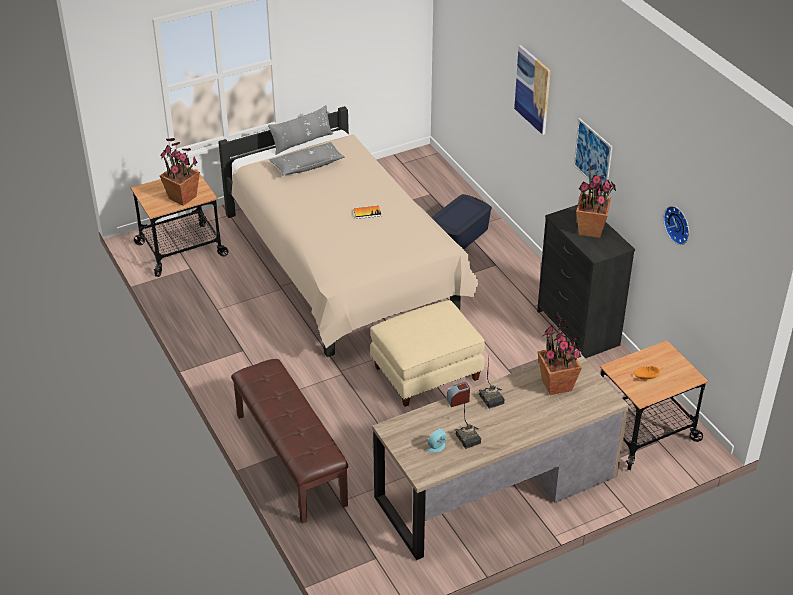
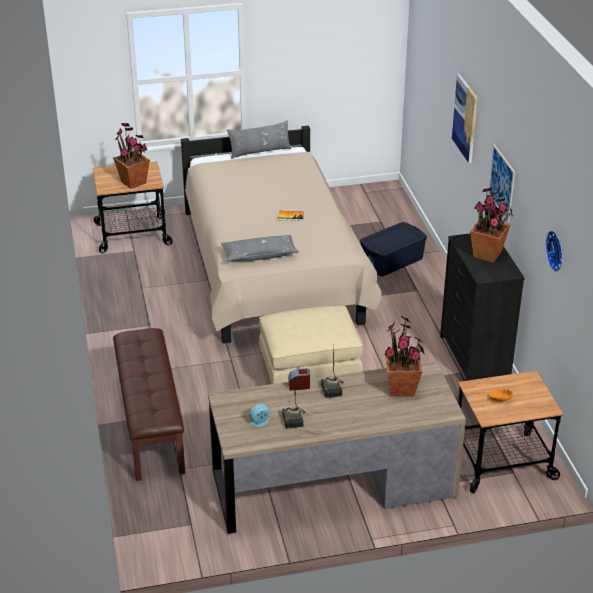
camera: 15 degrees right, 5 degrees down
(307, 165) = (255, 170): grey pillow -> grey pillow (259, 254)

